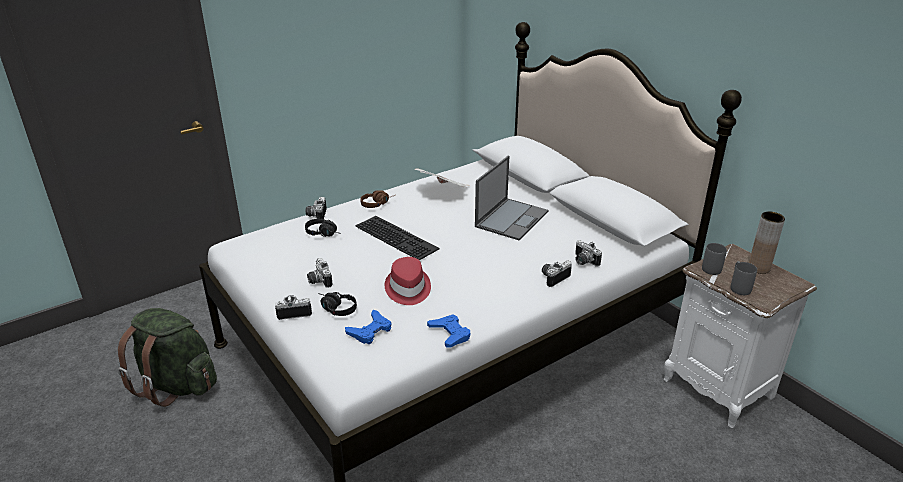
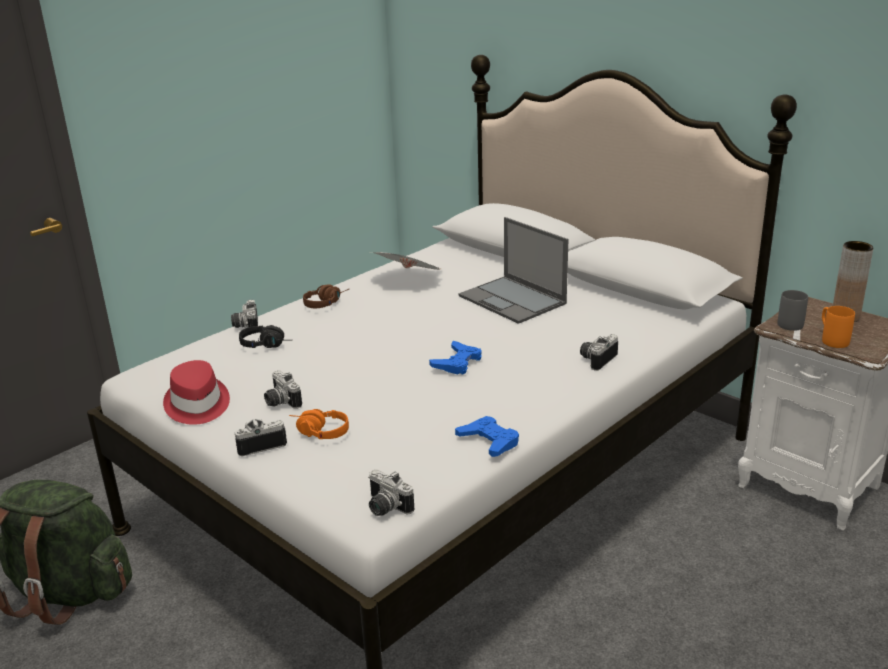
camera: 10 degrees left, 5 degrees down
(335, 309) = (317, 432): black headphones -> orange headphones
(370, 331) = (378, 452): blue game controller -> blue game controller (457, 363)
(398, 237) = (371, 337): keyboard -> none
(407, 289) = (409, 396): red hat -> red hat (197, 405)
(512, 218) = (513, 300): laptop -> laptop turned 120 degrees clockwise
(583, 261) = (626, 337): camera -> camera (385, 508)
(738, 286) = (831, 339): grey mug -> orange mug

